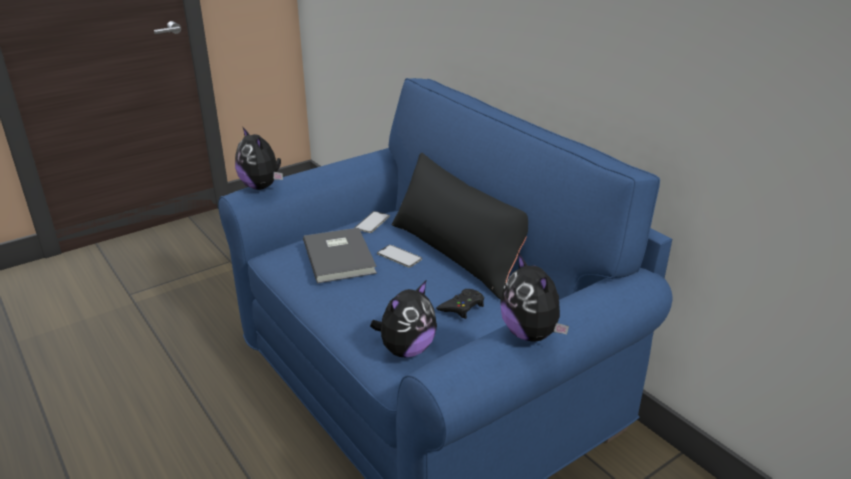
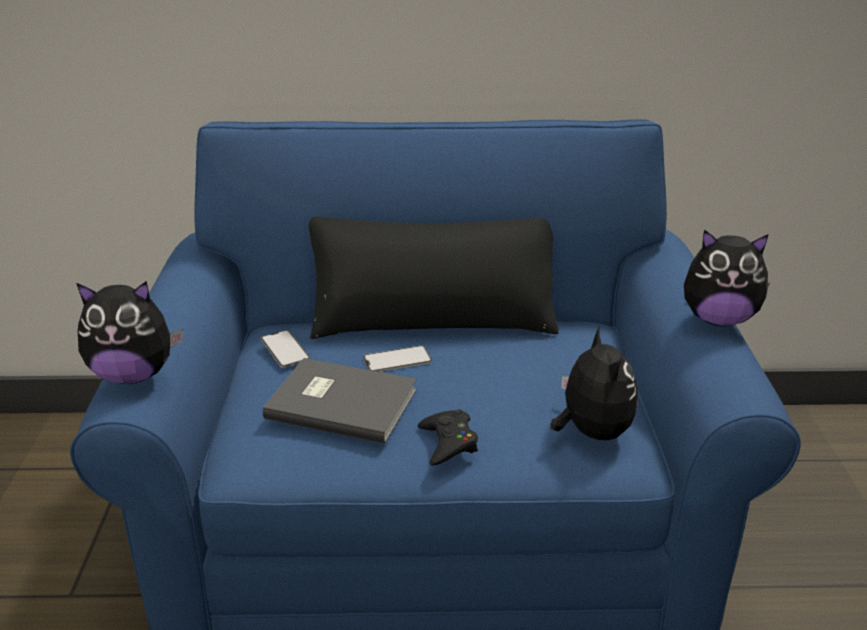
camera: 55 degrees left, 0 degrees up
(462, 307) = (552, 361): black game controller -> black game controller (448, 442)

